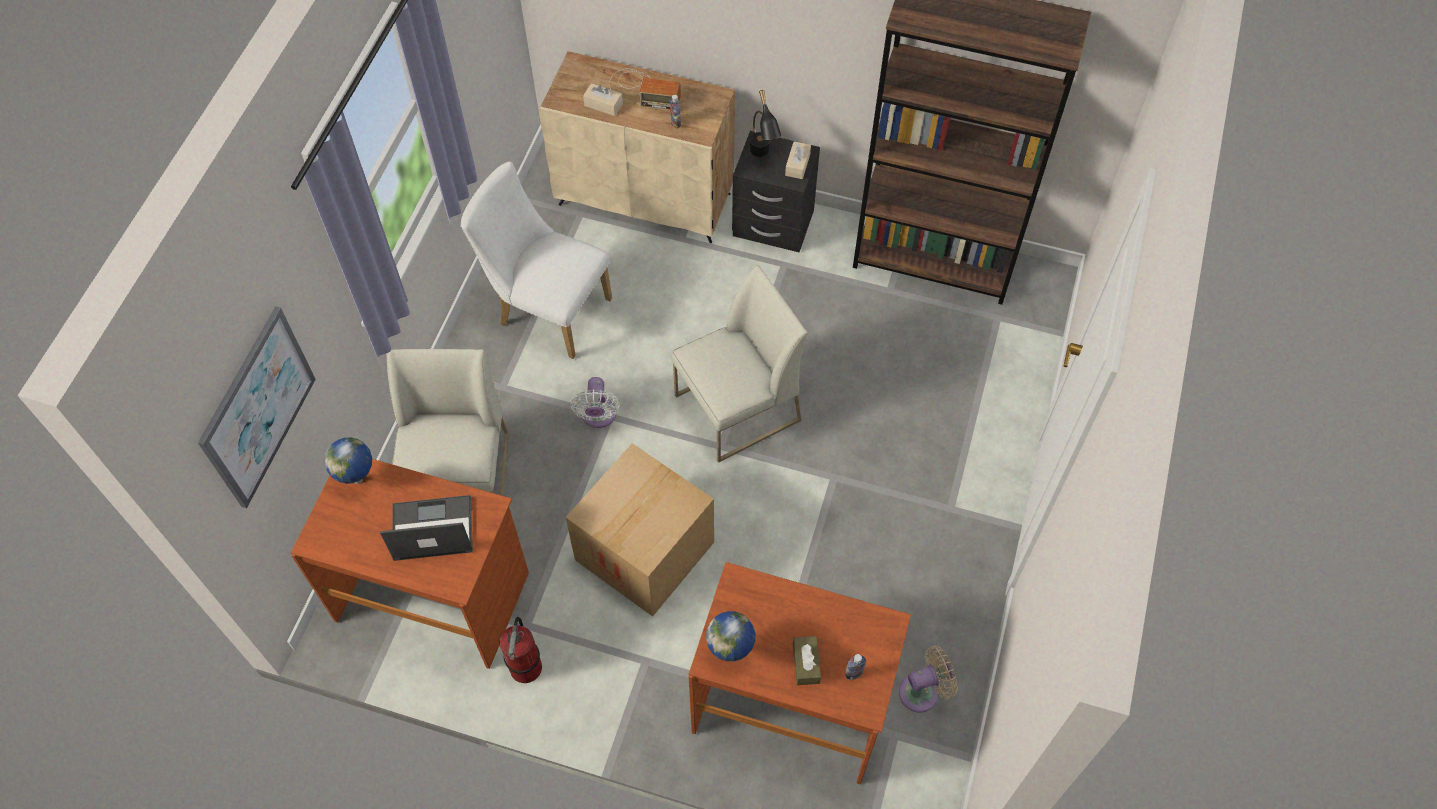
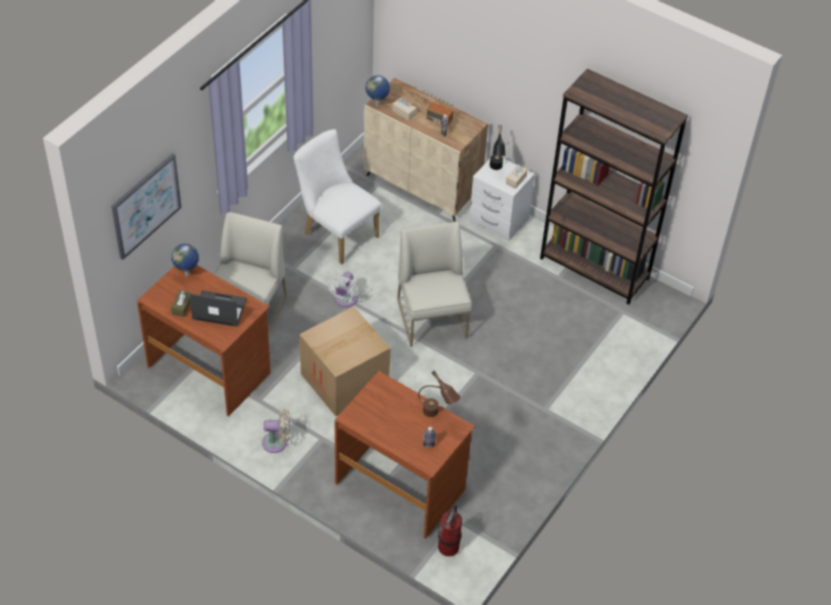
camera: 15 degrees right, 10 degrees down
(526, 667) = (250, 422): fire extinguisher -> fire extinguisher (449, 547)
(731, 653) = (363, 415): globe -> globe (377, 105)
(737, 409) = (432, 319): white chair -> white chair turned 90 degrees counterclockwise
(773, 224) = (498, 220): black nightstand -> white nightstand
(806, 663) = (403, 432): brown tissue box -> brown tissue box (182, 306)
(845, 614) = (436, 415): none -> brown table lamp
(923, 692) = (484, 502): beige fan -> beige fan (277, 442)

